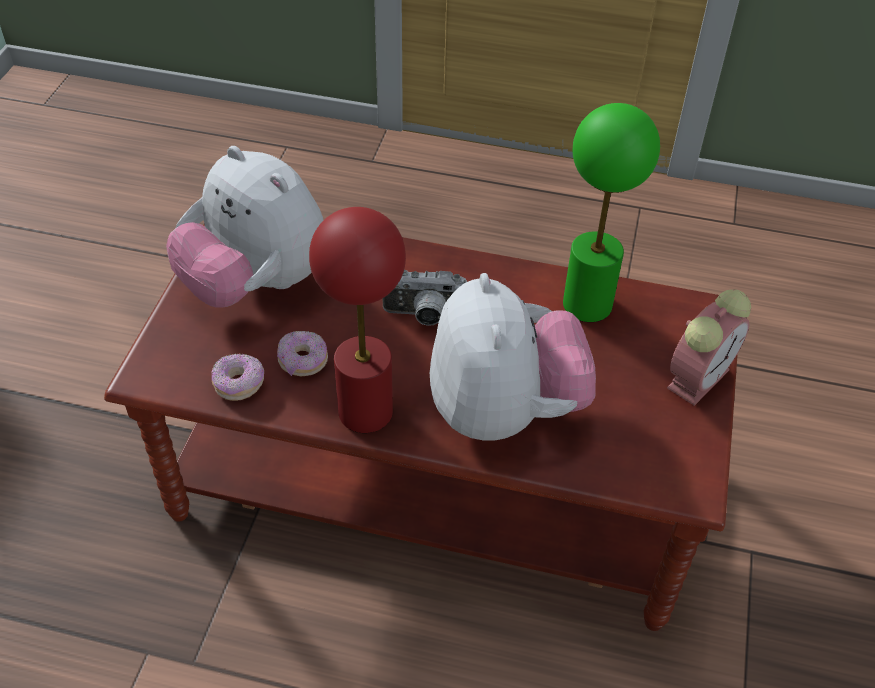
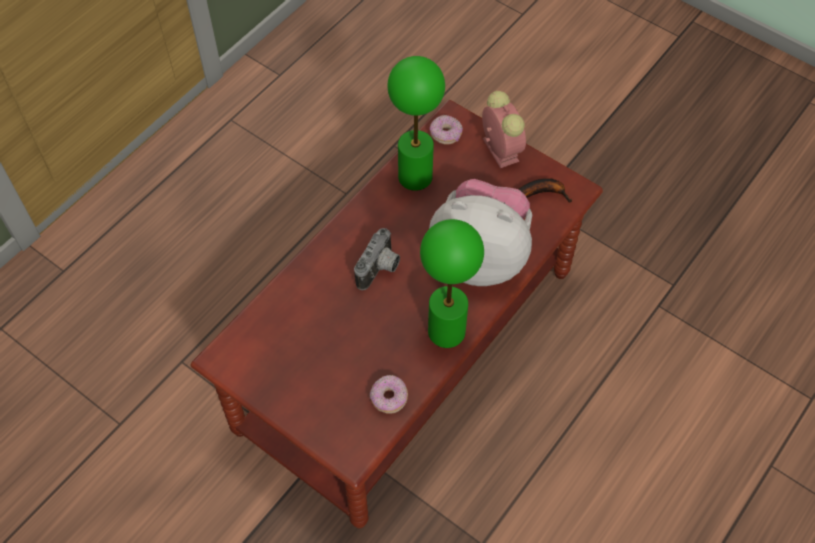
camera: 65 degrees left, 10 degrees up
(255, 284) = (297, 361): plush toy -> none
(303, 361) = (386, 353): donut -> donut (445, 135)
(365, 411) = (446, 331): red table lamp -> green table lamp
(655, 448) = (540, 194): none -> banana

